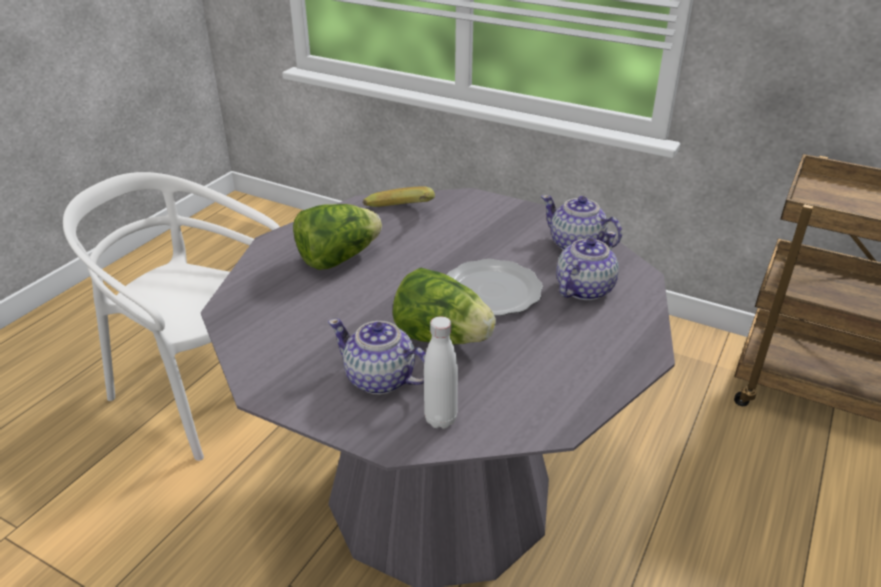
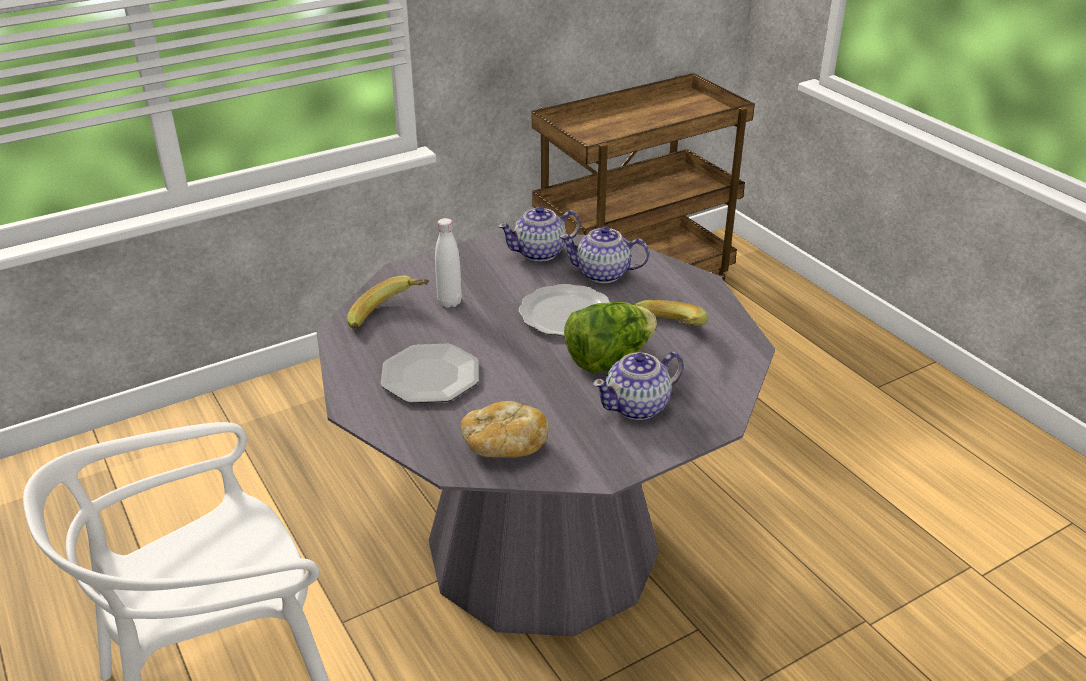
camera: 60 degrees left, 0 degrees up
(268, 324) = (503, 447): none -> bread
(338, 258) = (430, 376): lettuce -> plate
(440, 419) = (708, 393): white bottle -> white bottle (449, 302)
(522, 359) = (666, 333): none -> banana
(583, 289) = (603, 274): teapot -> teapot turned 60 degrees counterclockwise

